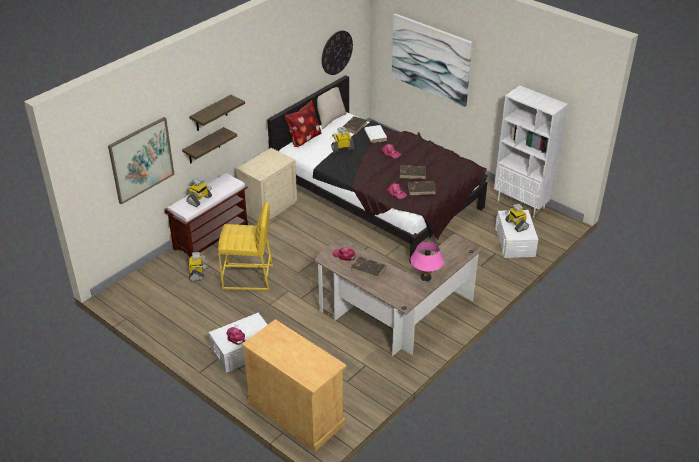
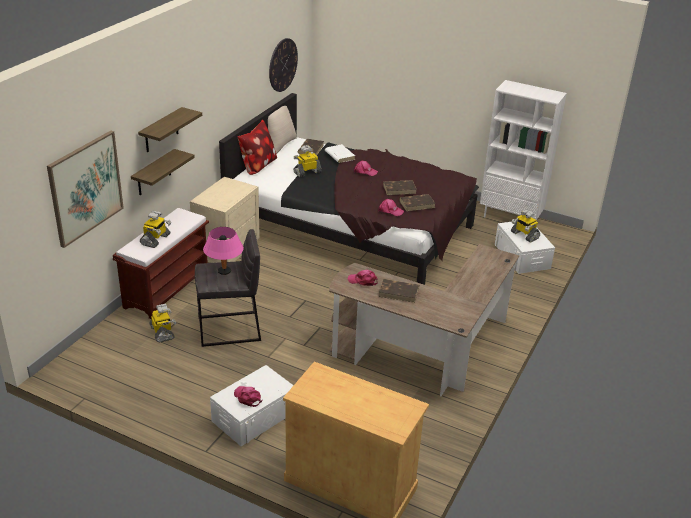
camera: 15 degrees left, 5 degrees down
(248, 277) = (230, 329): yellow stool -> grey stool
(426, 278) = (470, 294): pink table lamp -> pink table lamp (224, 271)
(430, 59) = (391, 66): picture -> none

